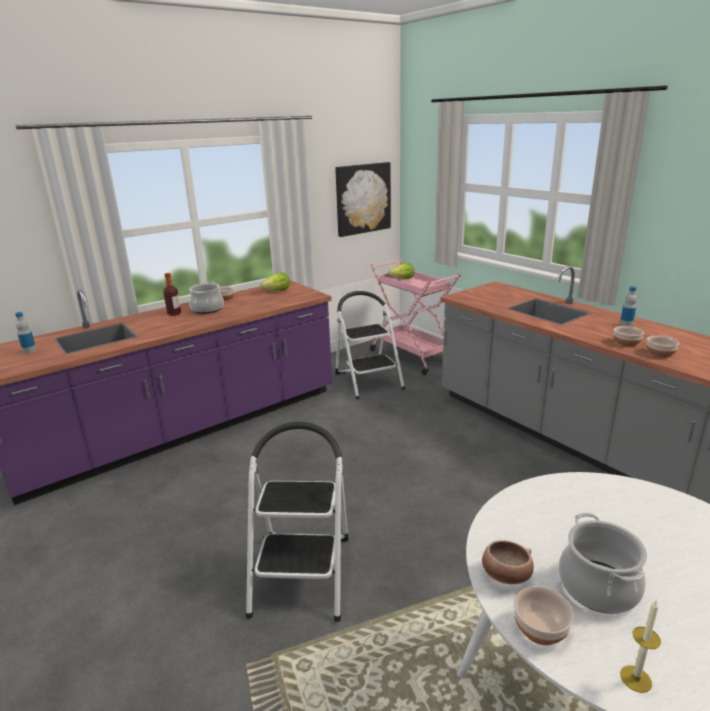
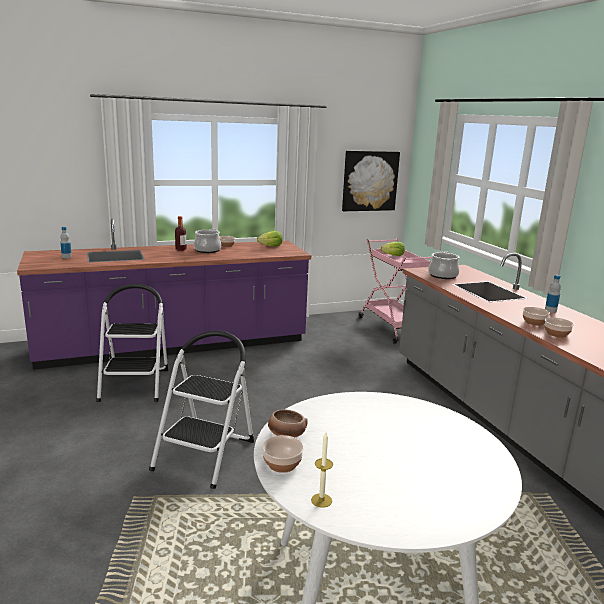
camera: 15 degrees right, 5 degrees down
(368, 380) = (342, 339): step ladder -> step ladder (135, 384)
(597, 586) = (346, 454): cooking pot -> cooking pot (442, 275)

